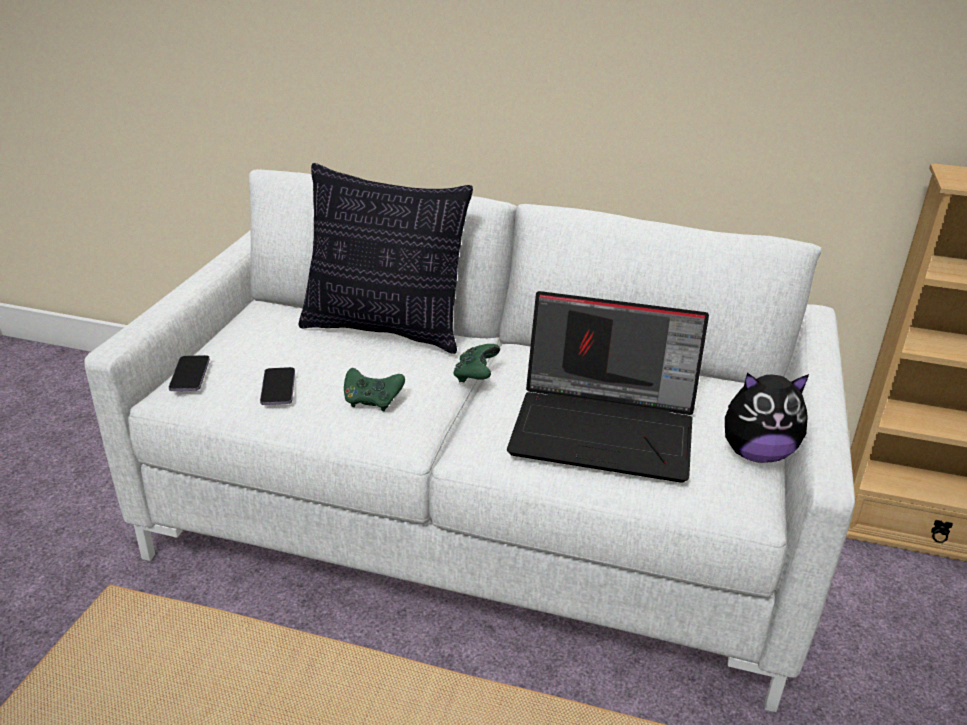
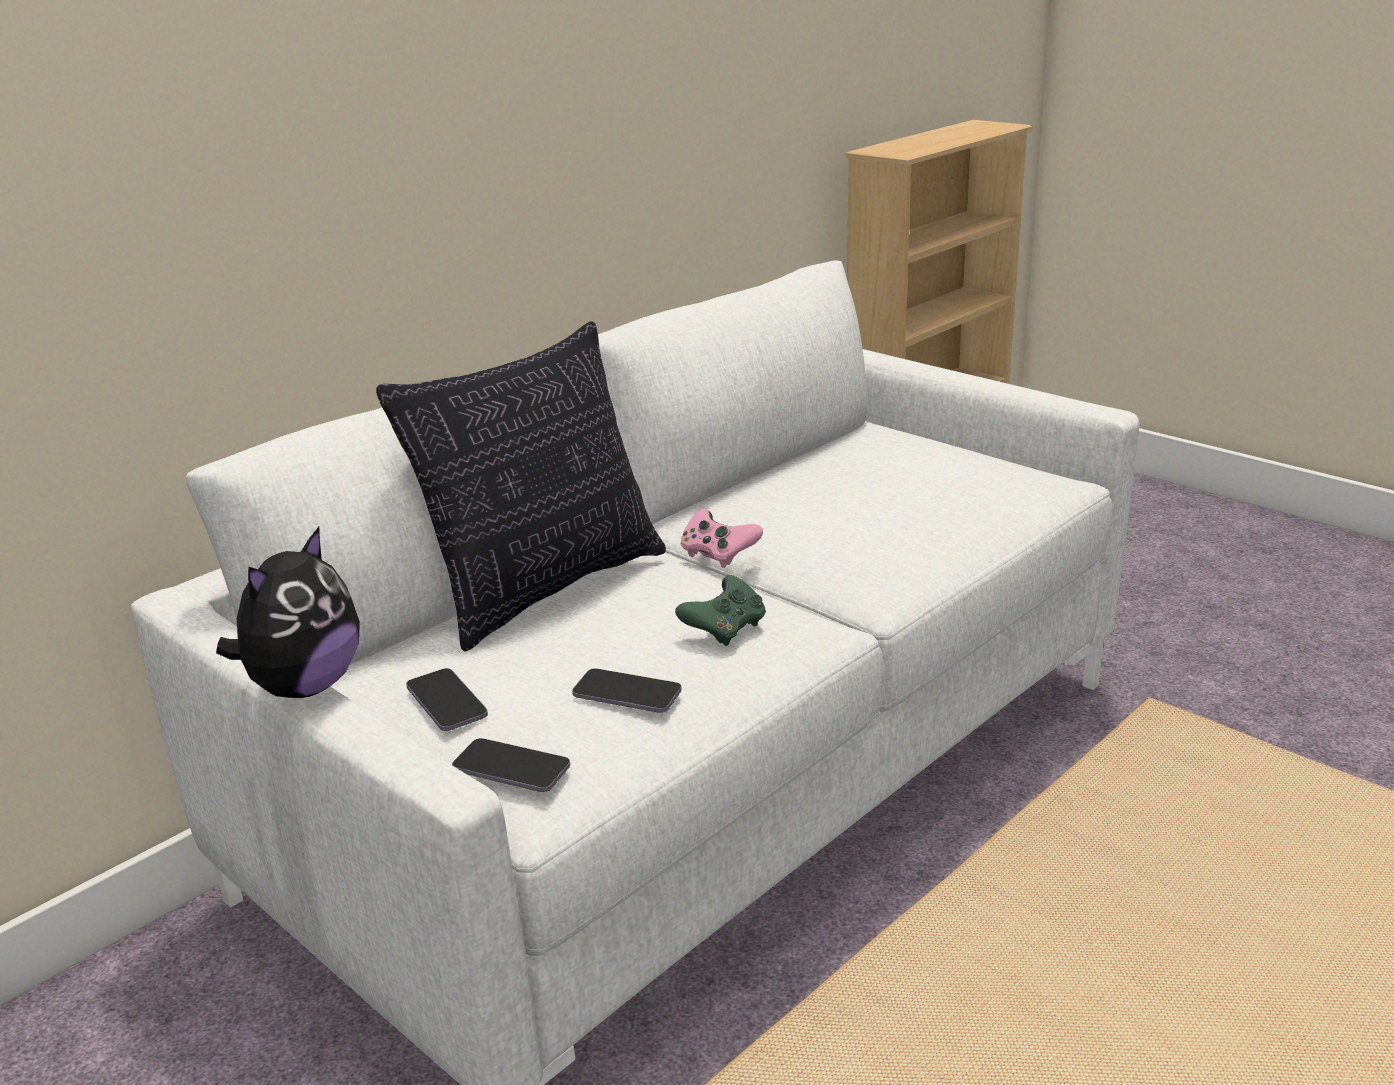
camera: 60 degrees left, 5 degrees down
(244, 338) = (446, 702): none -> phone
(475, 375) = (718, 555): green game controller -> pink game controller
(606, 429) = (899, 506): laptop -> none
(756, 453) = (985, 455): plush toy -> plush toy (304, 686)

